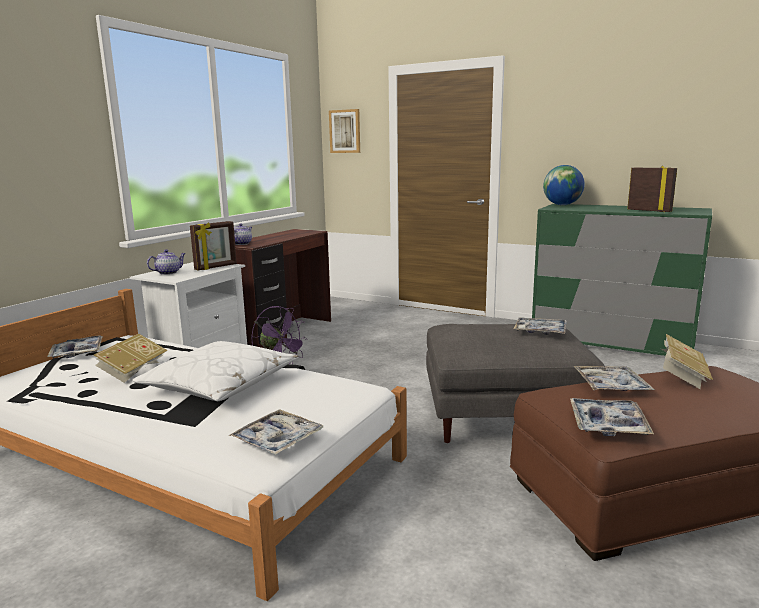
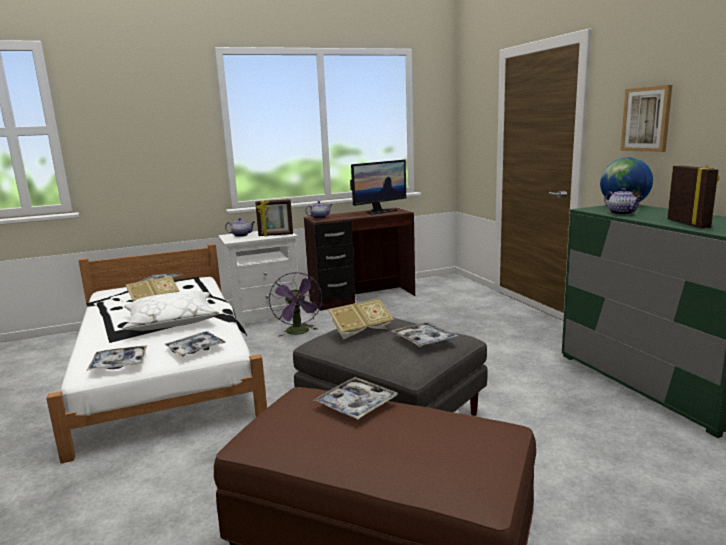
camera: 40 degrees right, 0 degrees up
(290, 233) = (379, 211): none -> monitor
(345, 131) = (469, 116): picture -> picture (646, 119)
(585, 209) = (622, 213): none -> teapot
(608, 424) = (268, 431): tray -> tray (195, 349)
(682, 376) = (442, 421): book -> book (360, 331)

